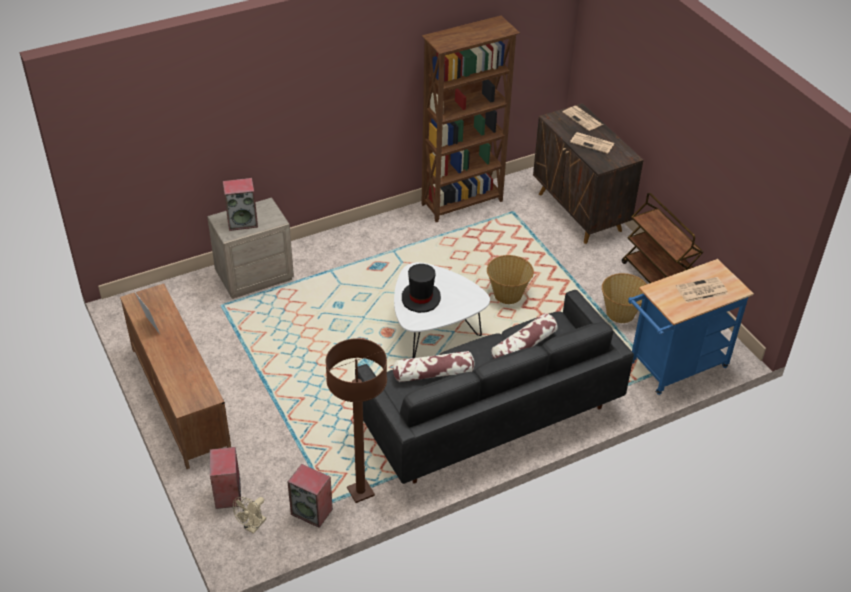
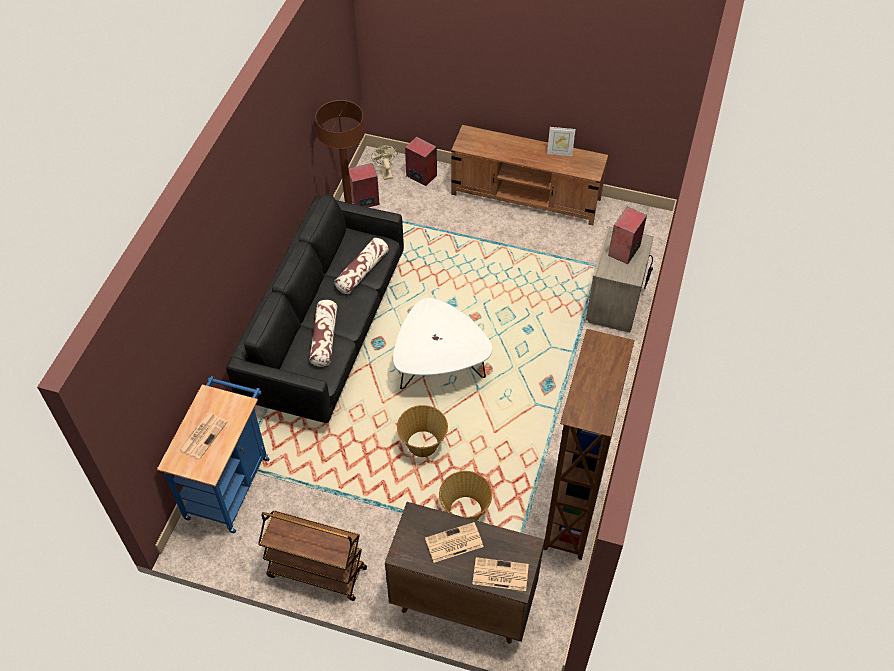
camera: 135 degrees right, 10 degrees up
(421, 298) = (445, 328): black hat -> none
(621, 313) = (316, 504): basket -> basket (465, 511)

